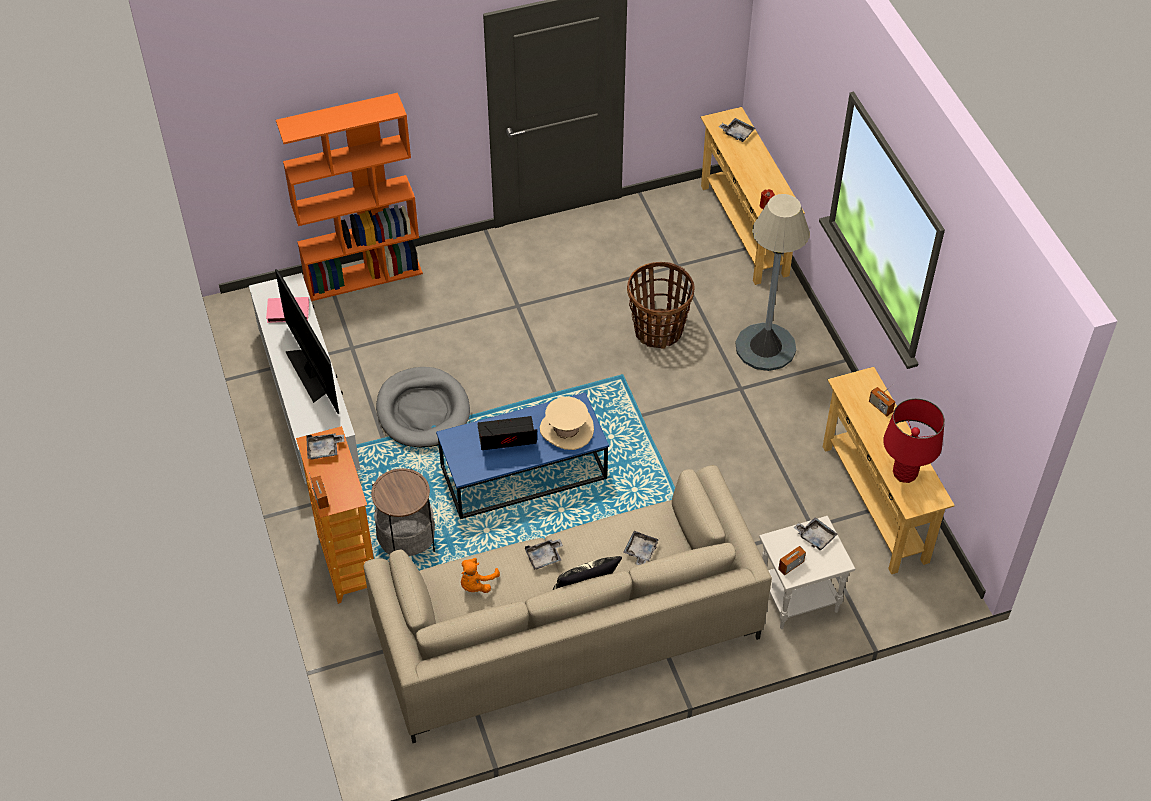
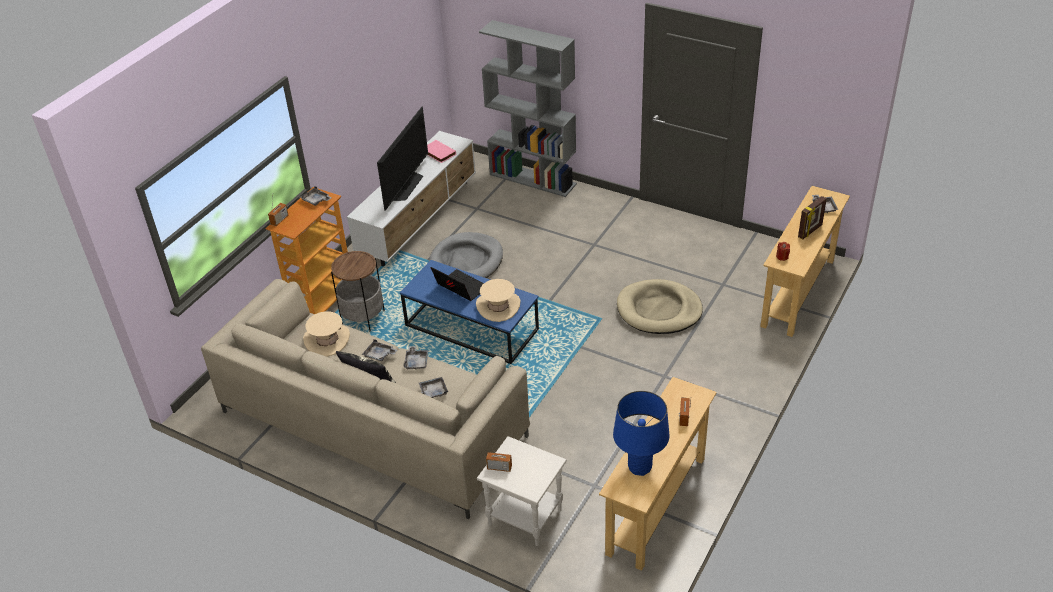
camera: 50 degrees right, 10 degrees down
(363, 275) = (533, 179): orange bookcase -> grey bookcase
(476, 584) = (327, 340): orange plush toy -> beige hat
(658, 330) = (659, 310): basket -> beige dog bed
(756, 164) = (810, 231): none -> picture frame
(765, 347) = (715, 365): grey floor lamp -> none
(815, 537) = (539, 464): grey tray -> grey tray (416, 362)
(904, 474) = (639, 467): red table lamp -> blue table lamp

